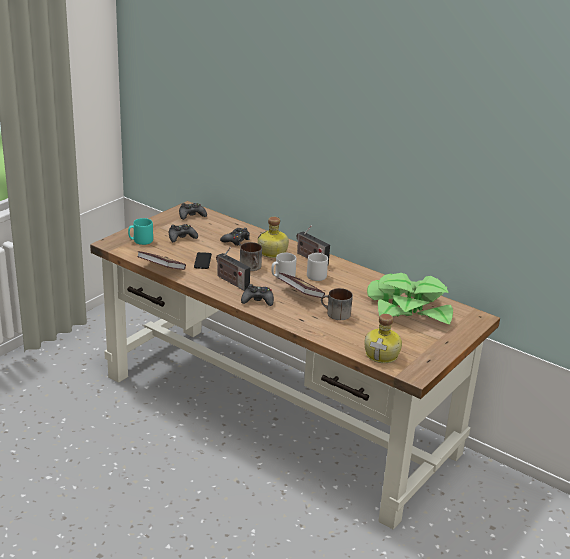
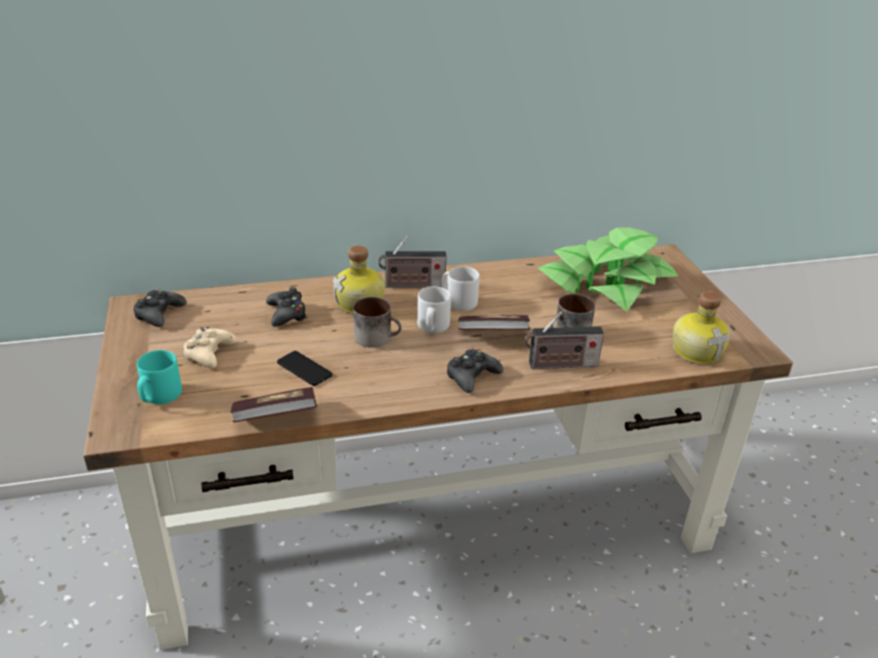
camera: 50 degrees left, 5 degrees up
(181, 237) = (209, 353): black game controller -> beige game controller
(231, 281) = (394, 373): radio -> radio (560, 365)

